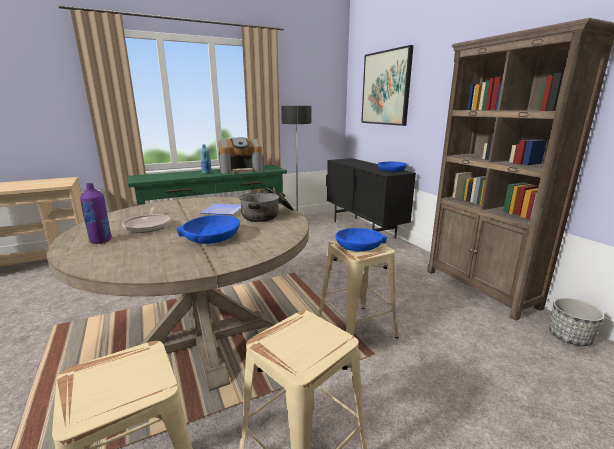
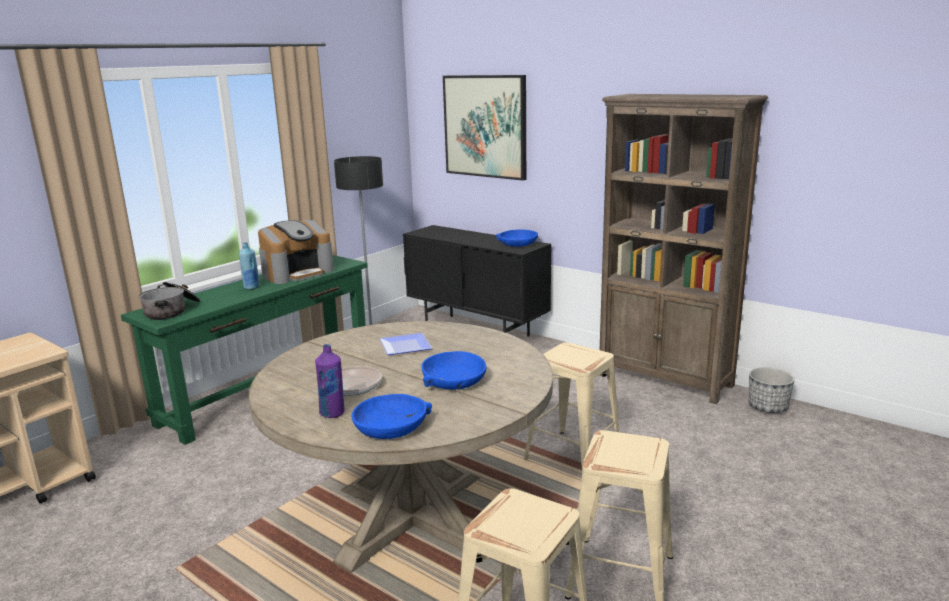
camera: 25 degrees left, 0 degrees up
(267, 215) = (467, 341): cooking pot -> cooking pot (172, 311)
(359, 246) = (573, 356): blue bowl -> blue bowl (391, 427)

